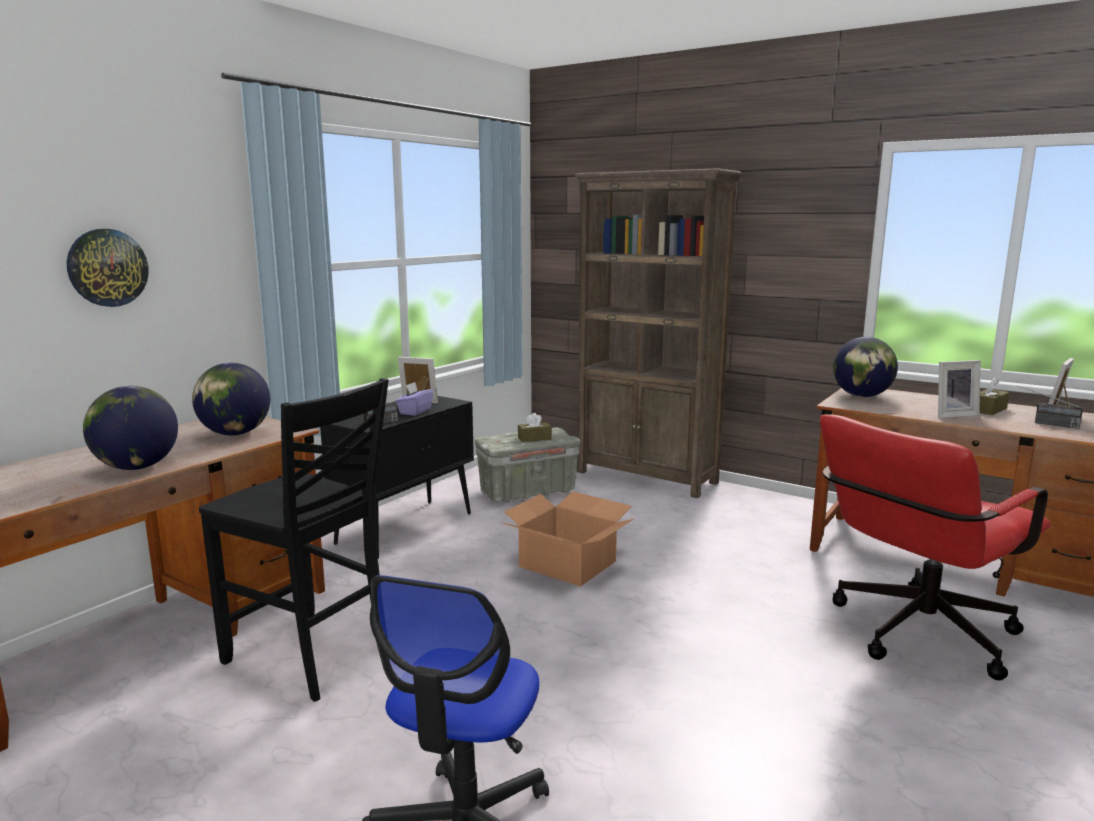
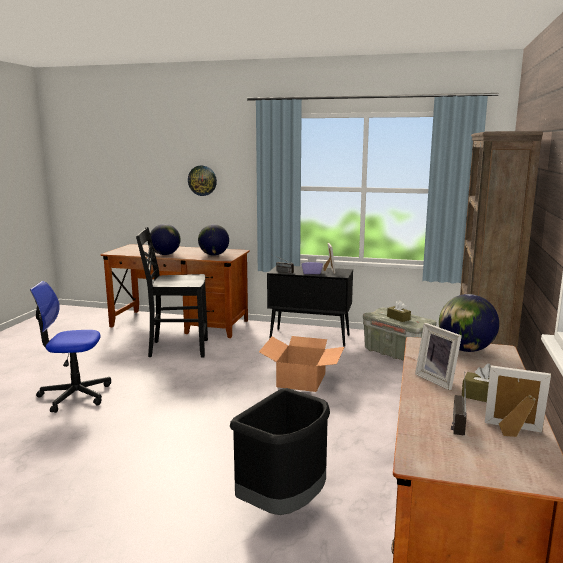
camera: 70 degrees right, 0 degrees up
(310, 657) = (177, 348): black chair -> black chair turned 75 degrees clockwise
(914, 636) = (284, 504): red office chair -> black trash can

